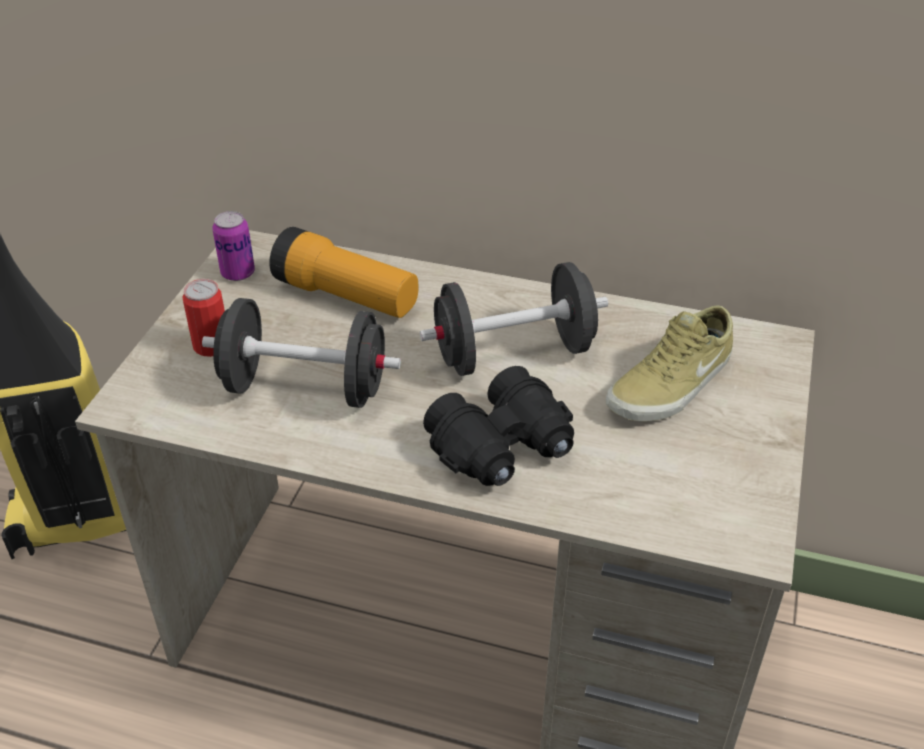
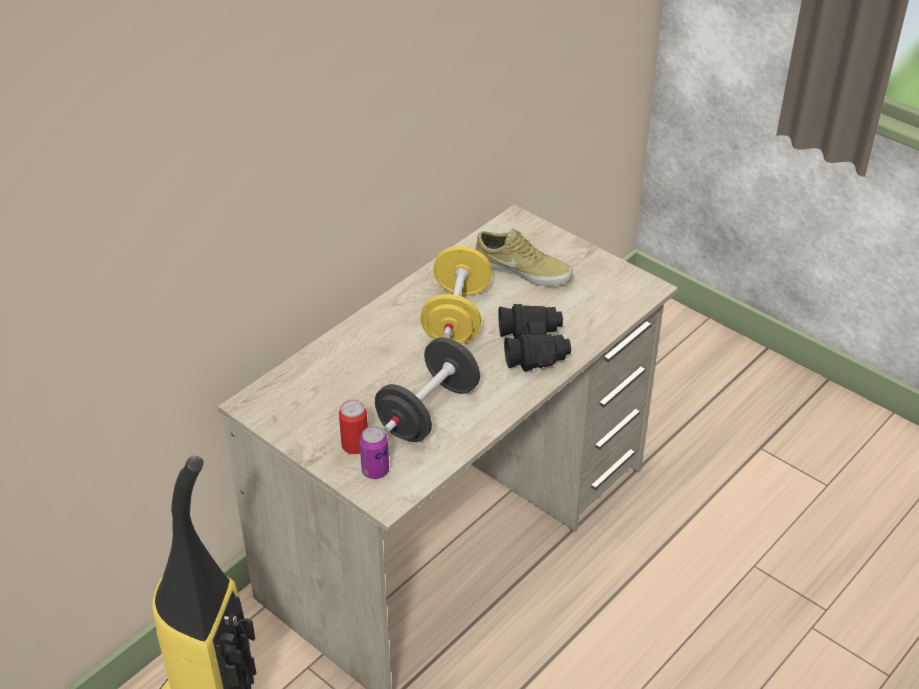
camera: 65 degrees left, 0 degrees up
(238, 273) = (281, 415): can -> can (375, 471)
(346, 296) = (348, 370): flashlight -> none
(513, 353) = (456, 317): black dumbbell -> yellow dumbbell
(672, 385) = (523, 269): beige shoe -> beige shoe turned 45 degrees counterclockwise

